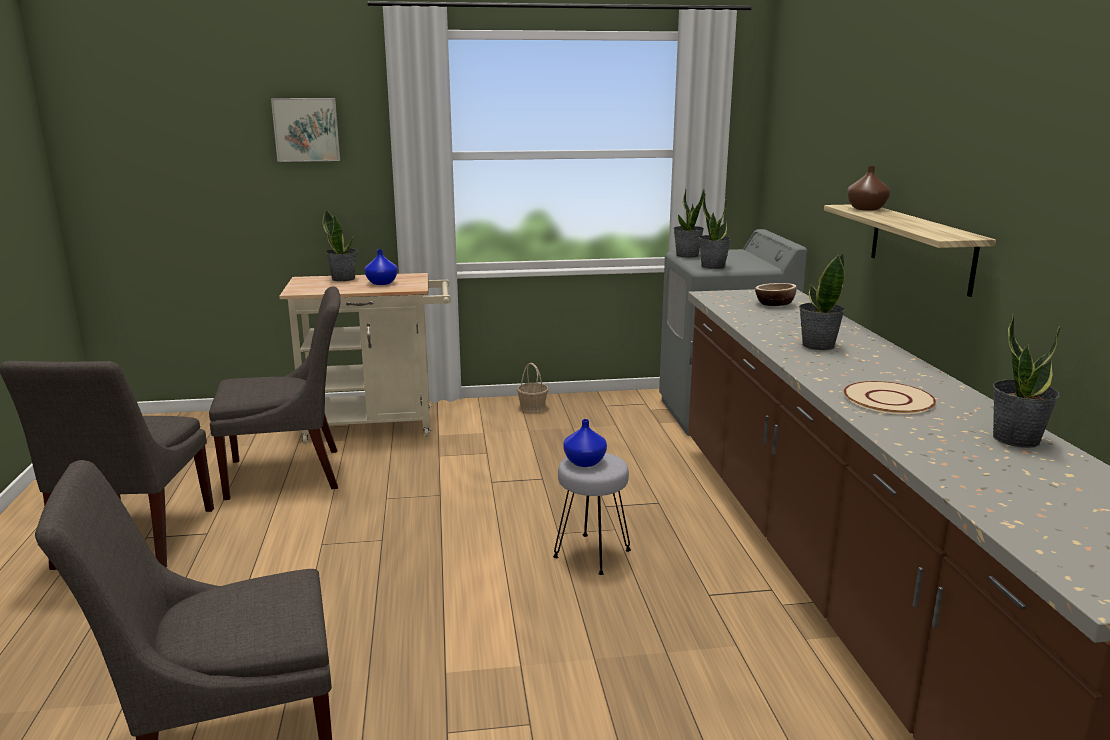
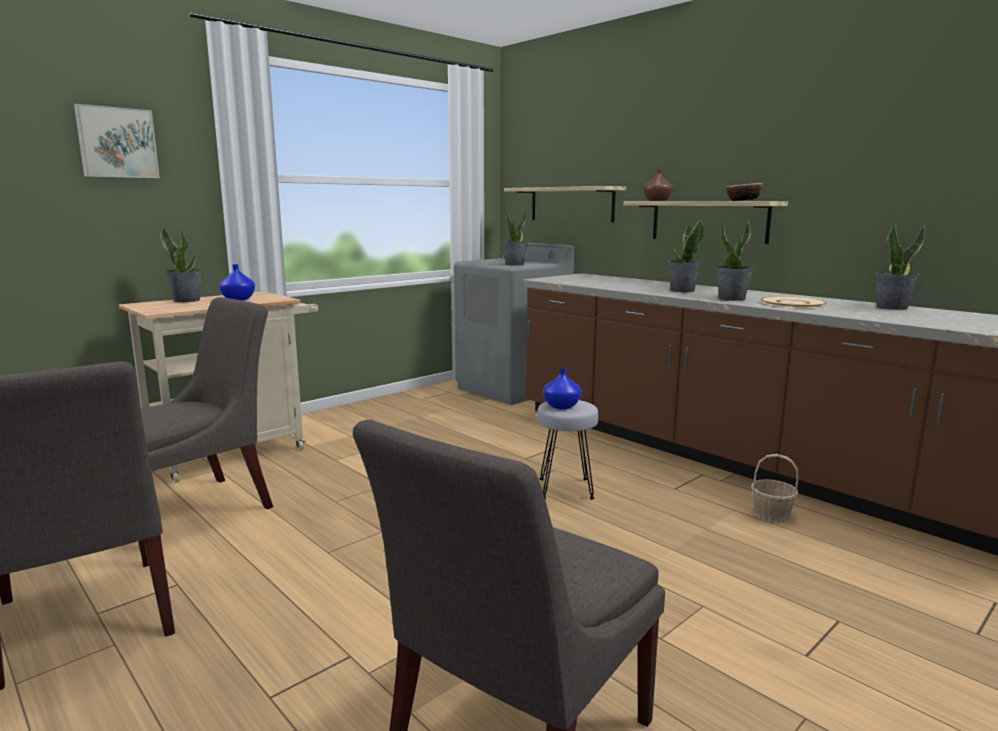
camera: 35 degrees left, 5 degrees down
(533, 407) = (365, 411): basket -> basket (771, 514)
(687, 255) = (478, 262): potted plant -> potted plant (732, 299)
(774, 304) = (596, 279): bowl -> bowl (743, 201)
(812, 192) = (571, 204): none -> shelf

